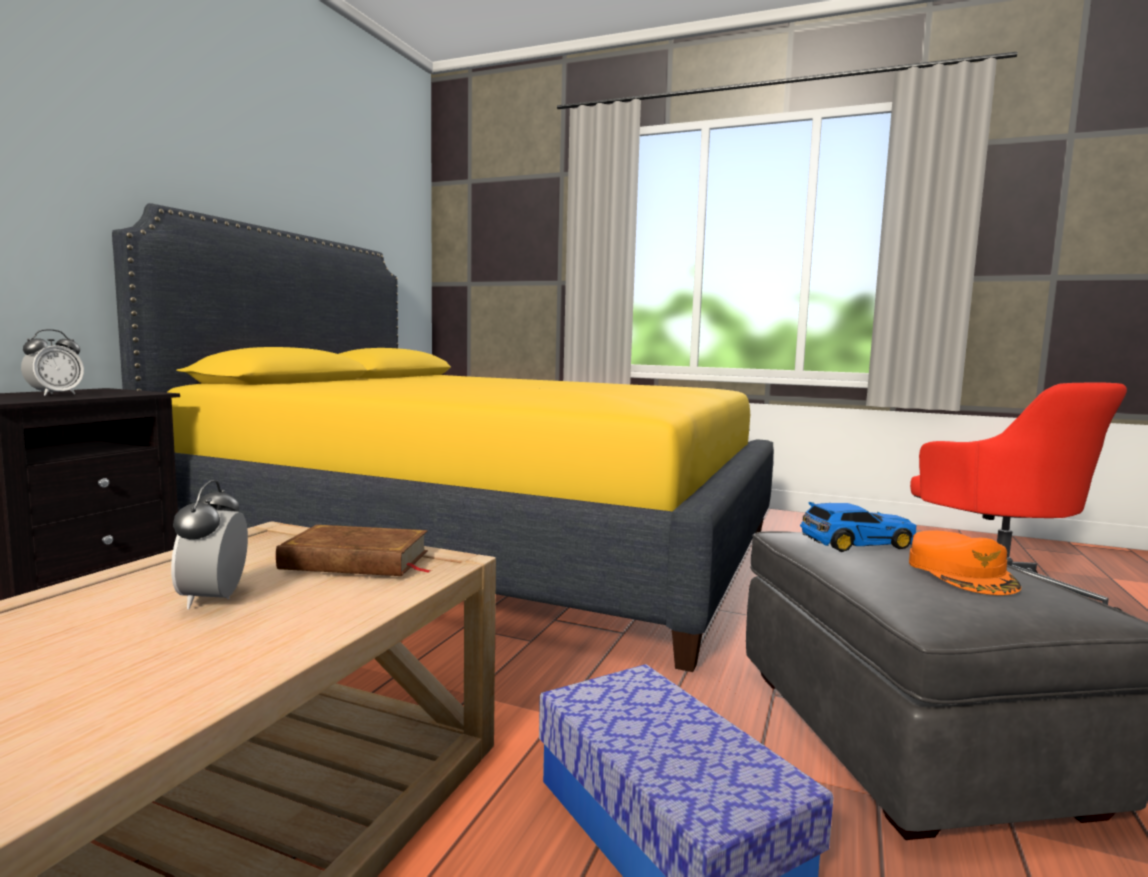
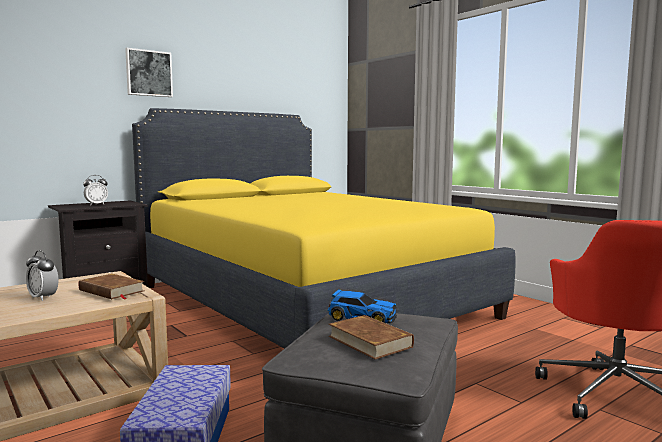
camera: 30 degrees right, 0 degrees up
(137, 134) = (148, 73): none -> picture
(214, 599) = (43, 298): alarm clock -> alarm clock turned 75 degrees counterclockwise
(961, 573) = (370, 341): orange cap -> brown book

